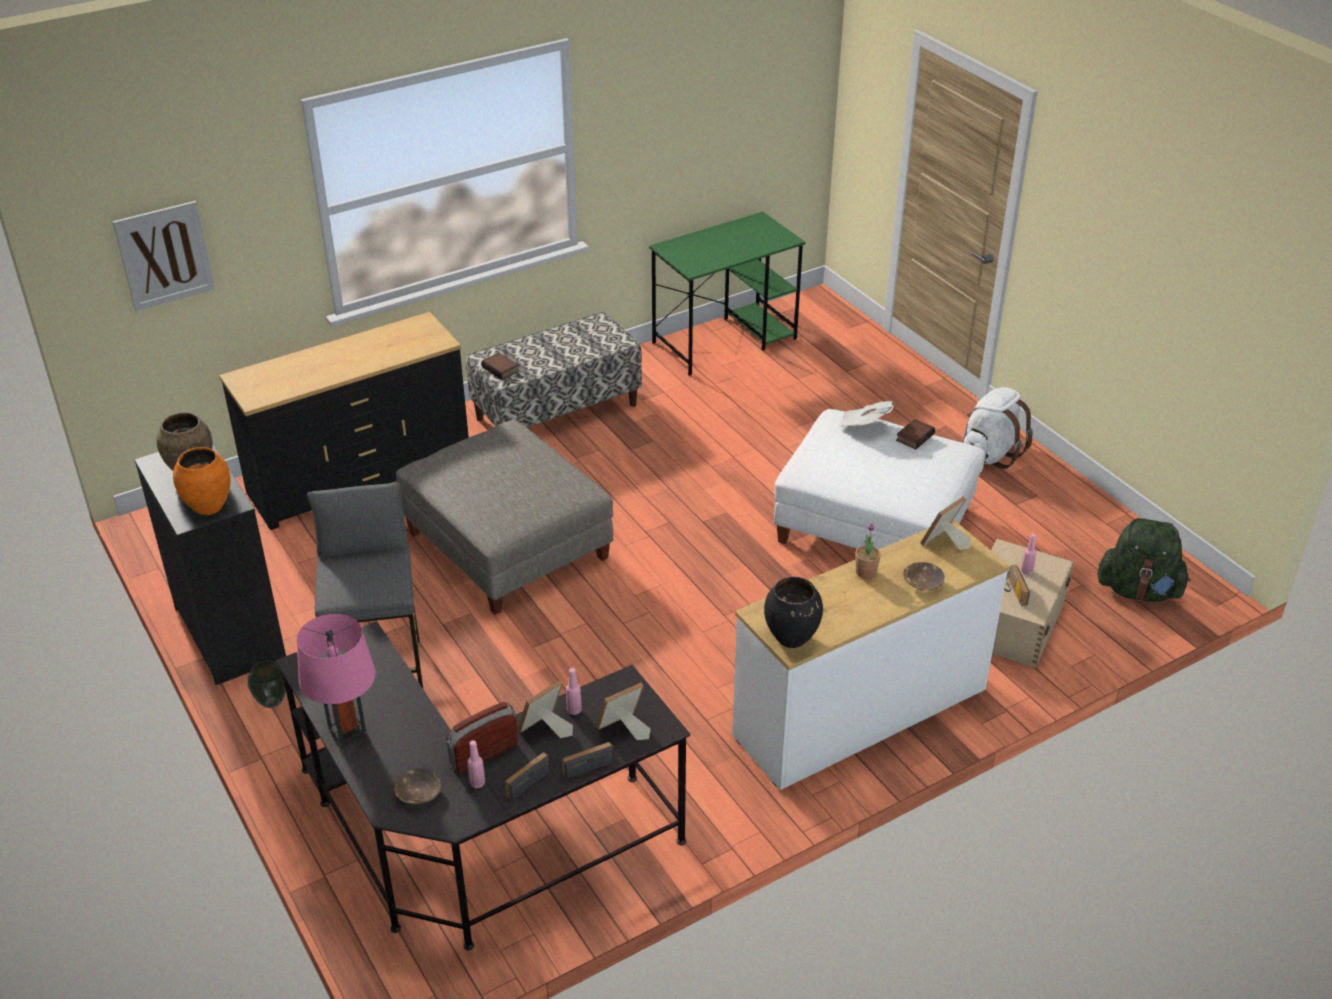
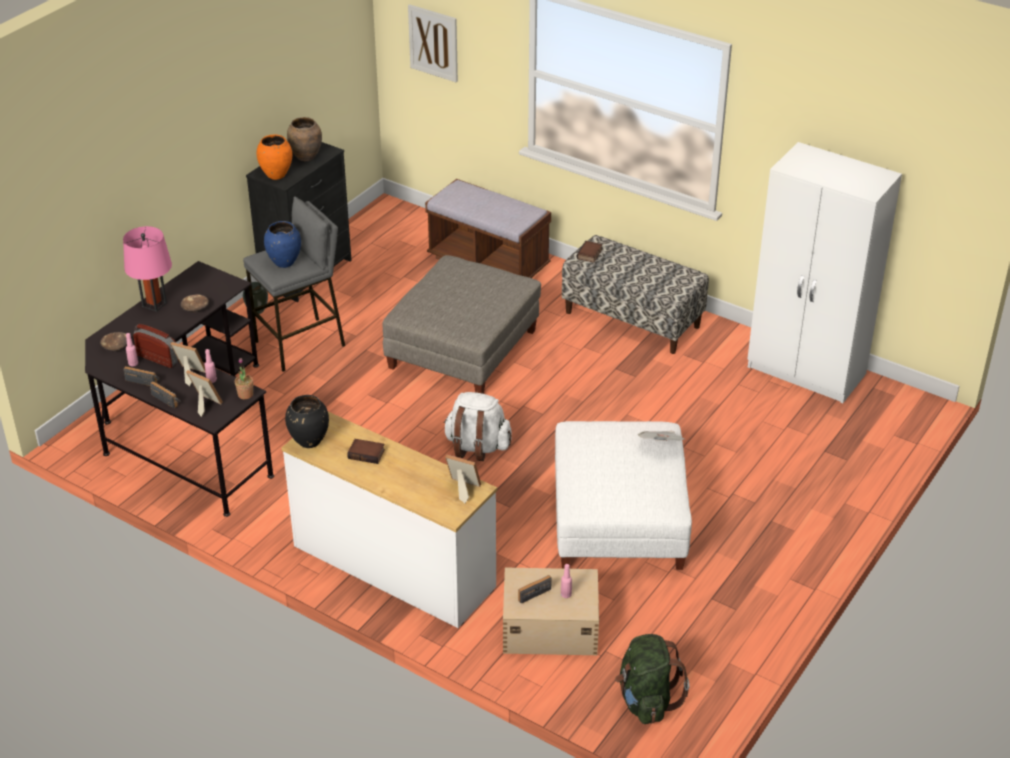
camera: 65 degrees right, 0 degrees up
(359, 476) = (488, 263): black dresser -> brown bench
(369, 575) = (284, 263): none -> blue vase
(725, 340) = (806, 372): green desk -> white wardrobe
(866, 572) = (402, 458): potted plant -> potted plant (245, 394)
(914, 436) = (666, 475): book -> book (367, 453)
(922, 582) = (407, 488): brown bowl -> brown bowl (195, 308)
(990, 454) = (773, 567): white backpack -> white backpack (477, 447)

